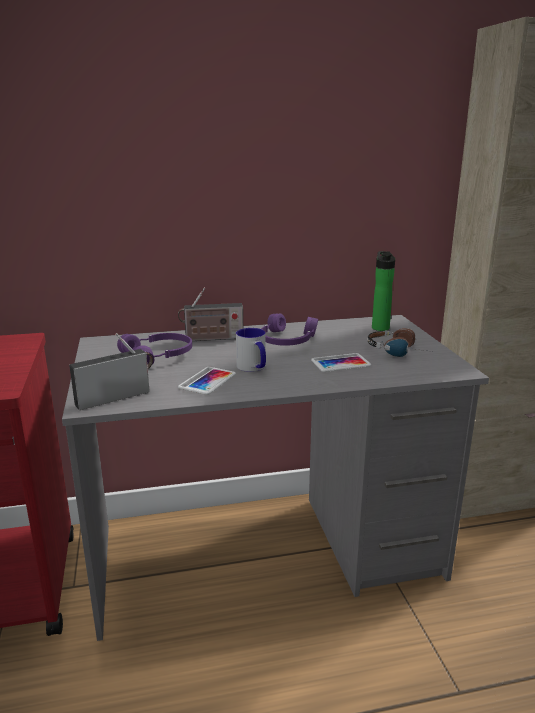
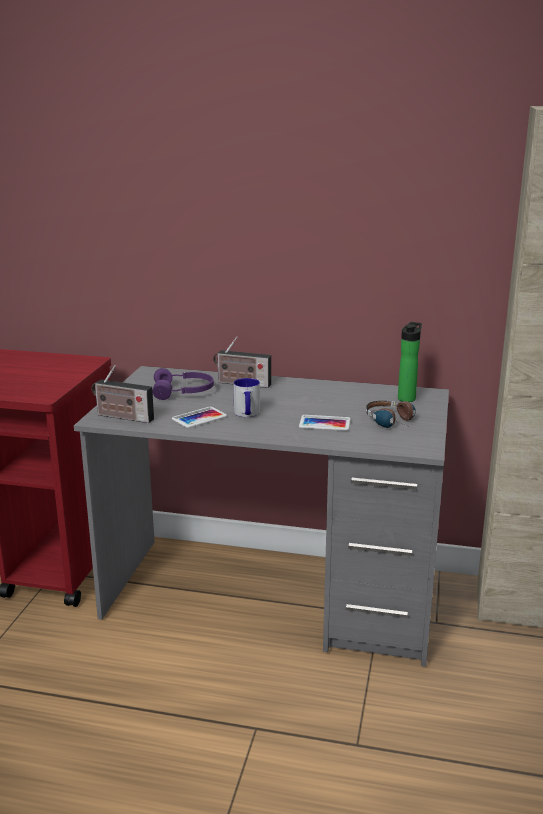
camera: 25 degrees right, 0 degrees up
(116, 397) = (122, 417): radio -> radio turned 150 degrees counterclockwise
(286, 341) = (302, 396): purple headphones -> none

